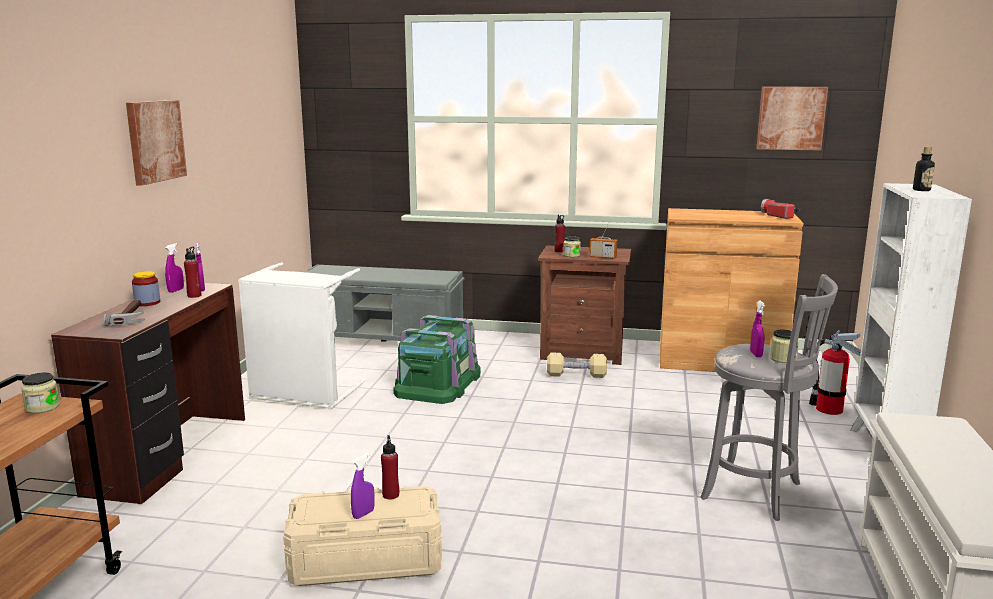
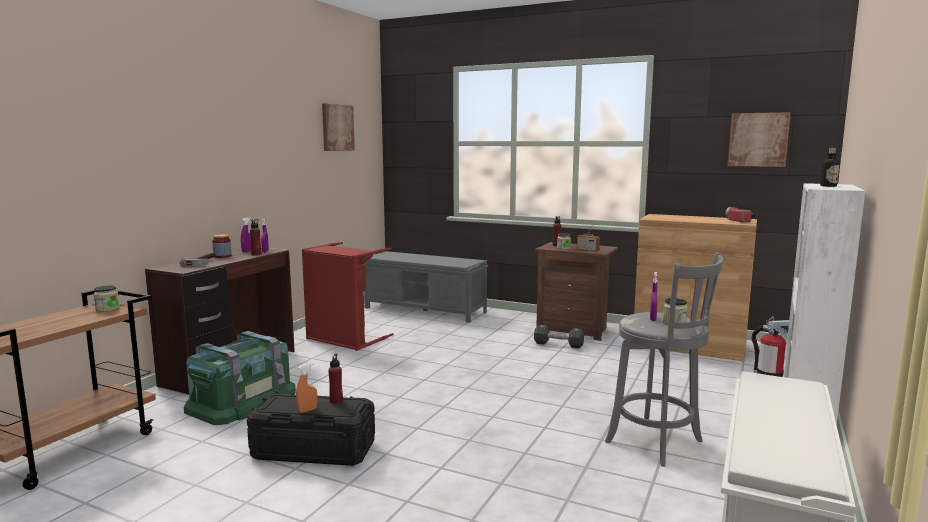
camera: 15 degrees right, 5 degrees down
(155, 141) = (246, 147): picture -> picture (337, 127)
(302, 395) = (344, 340): white laundry basket -> red laundry basket
(363, 514) = (307, 410): purple spray bottle -> orange spray bottle
(365, 561) = (313, 450): beige storage box -> black storage box
(438, 383) = (446, 340): green storage box -> green storage box (242, 401)
(576, 375) = (558, 344): beige dumbbell -> black dumbbell

